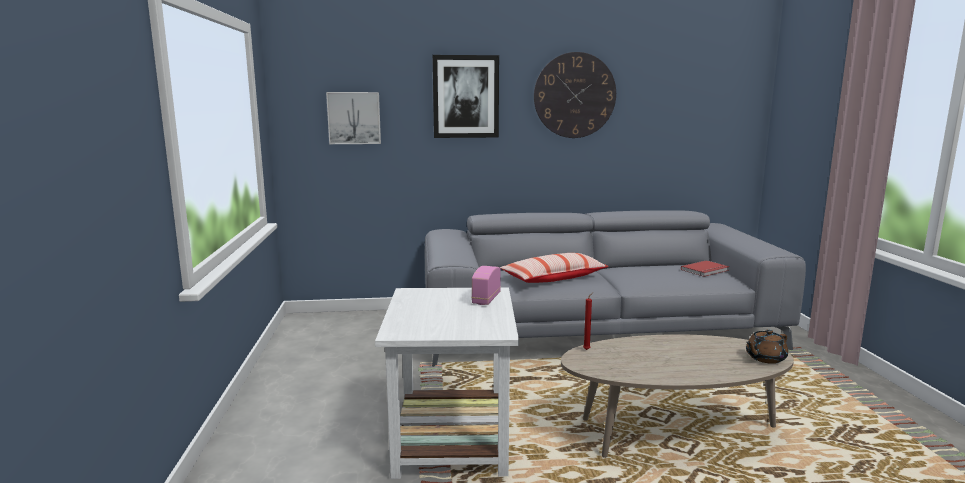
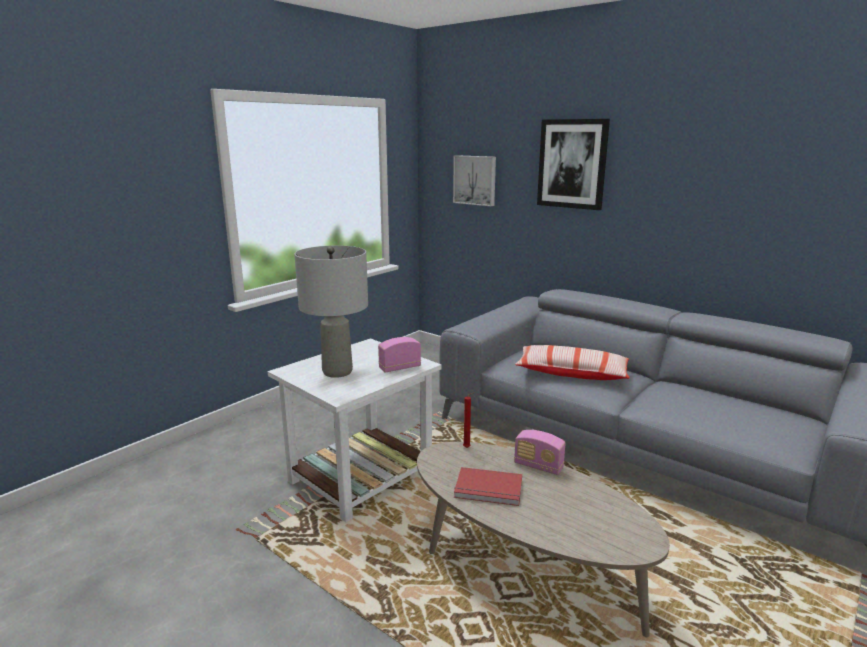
camera: 45 degrees right, 5 degrees up
(445, 318) = (338, 371): none -> grey table lamp
(574, 95) = (696, 167): wall clock -> none
(648, 341) = (538, 466): none -> radio
(706, 270) = (777, 423): red book -> red book (488, 490)
(764, 358) = (618, 542): brown teapot -> none

